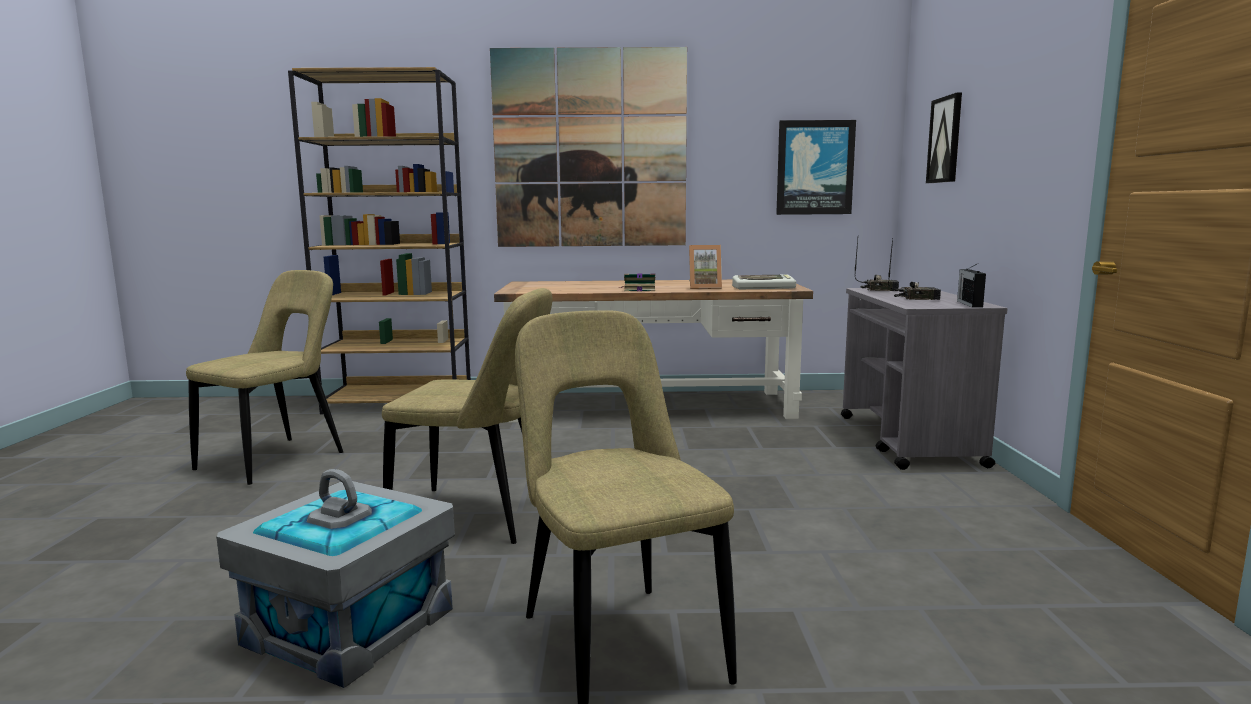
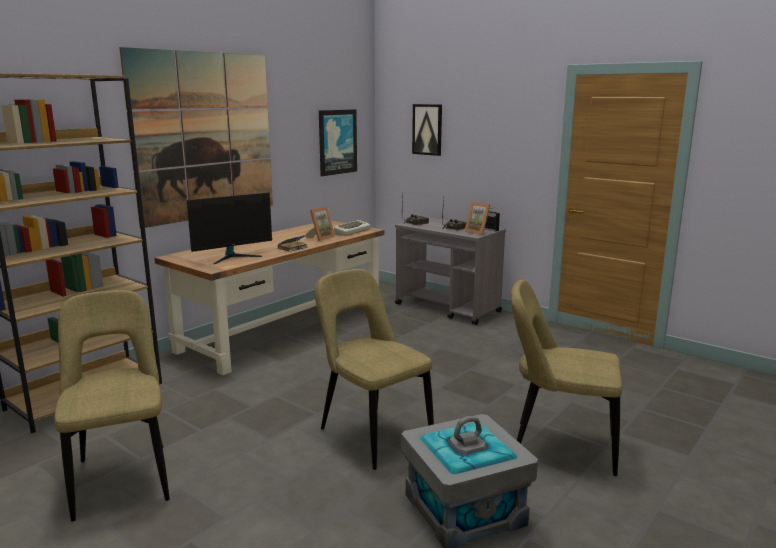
camera: 50 degrees left, 5 degrees up
(478, 516) = (372, 434): beige chair -> beige chair turned 90 degrees counterclockwise
(562, 288) = (233, 257): none -> monitor
(937, 304) = (478, 232): none -> picture frame

